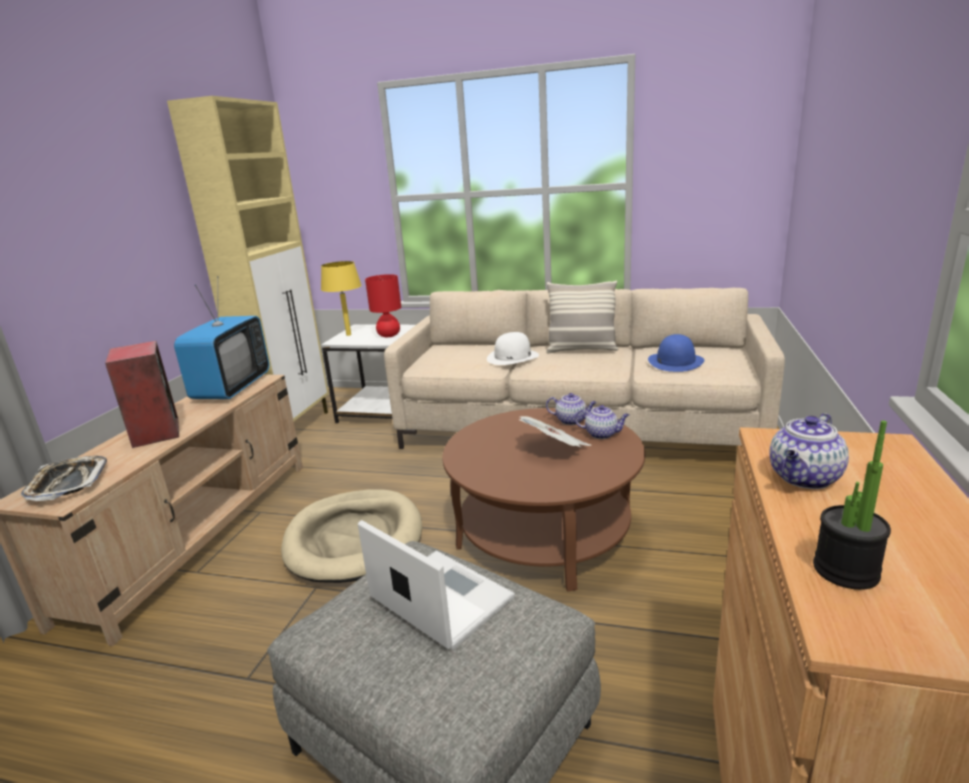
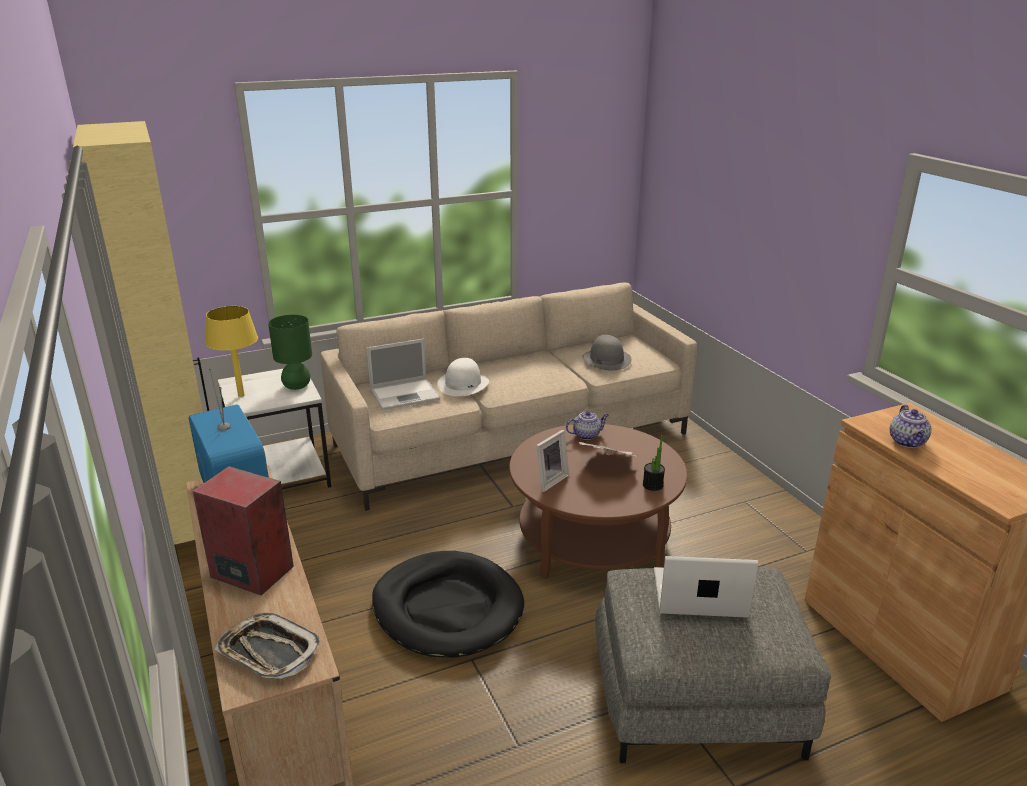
camera: 40 degrees left, 5 degrees up
(354, 539) = (447, 608): beige dog bed -> black dog bed
(388, 335) = (296, 386): red table lamp -> green table lamp
(457, 356) = (406, 394): none -> laptop
(478, 446) = (549, 480): none -> picture frame
(581, 349) = (514, 362): pillow -> none
(602, 434) = (624, 440): teapot -> none
(675, 361) = (606, 359): blue hat -> grey hat
(845, 570) = (975, 481): potted plant -> potted plant (653, 485)

